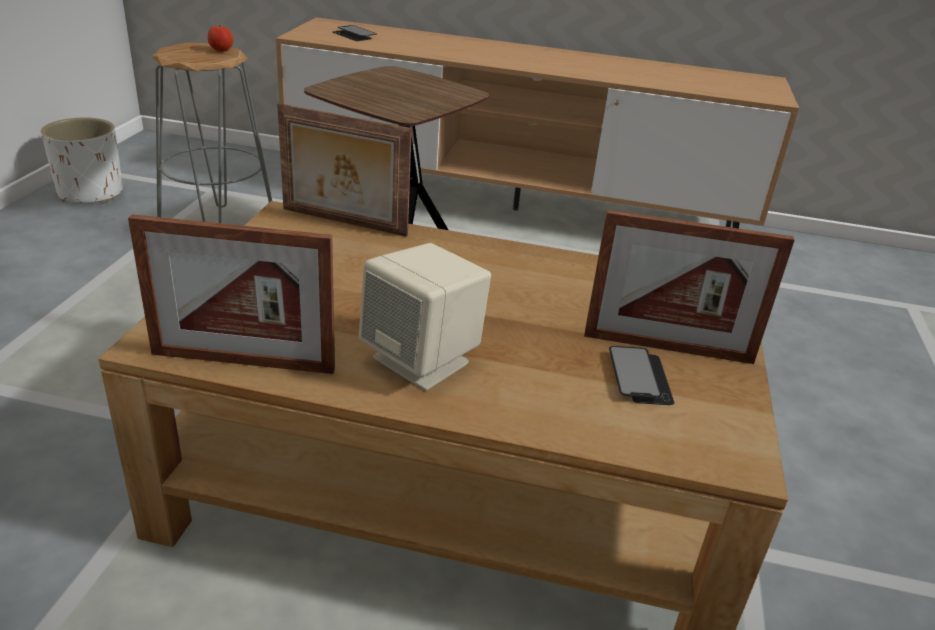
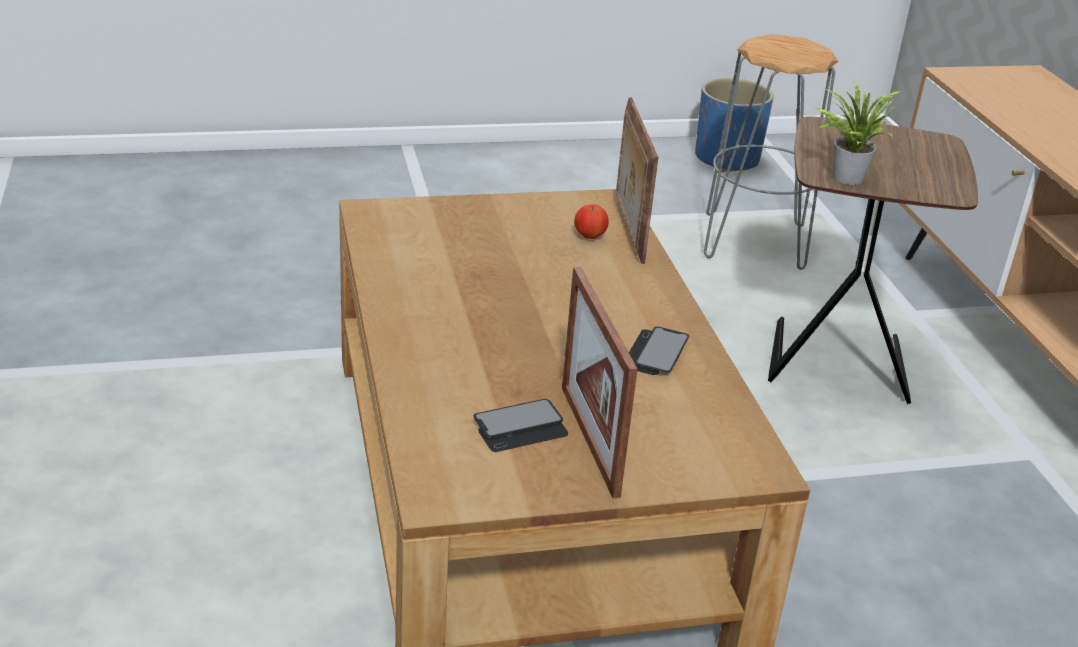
camera: 65 degrees right, 0 degrees up
(90, 193) = (726, 159): white planter -> blue planter
(221, 51) = (808, 55): apple -> apple (589, 236)
(243, 362) = (378, 247): picture frame -> none
(354, 35) = (1020, 96): phone -> phone (655, 353)
(414, 109) = (844, 176): none -> potted plant
(423, 360) = (446, 316): beige speaker -> none

